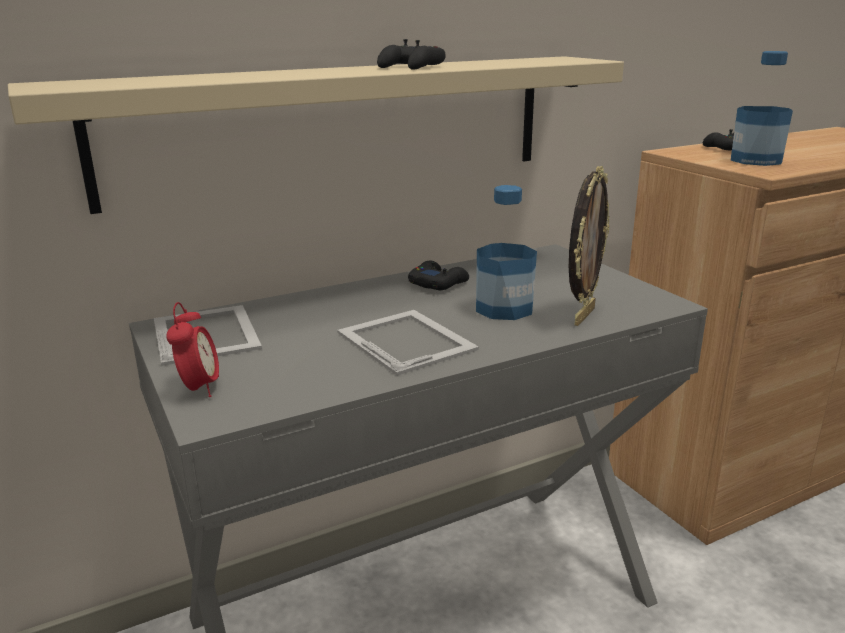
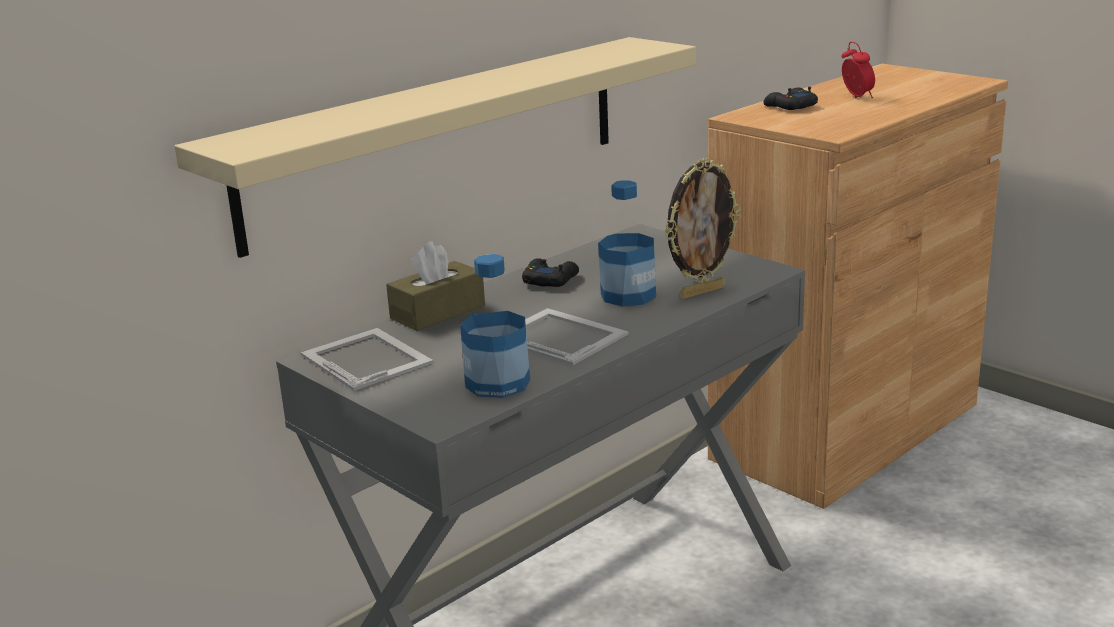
camera: 15 degrees left, 0 degrees up
(199, 388) = (409, 402): alarm clock -> alarm clock (857, 97)
(311, 298) = (438, 312): none -> brown tissue box
(412, 67) = (515, 77): black game controller -> none
(582, 316) = (701, 292): picture frame -> picture frame turned 45 degrees clockwise
(756, 160) = (819, 120): bottle -> bottle (497, 383)

